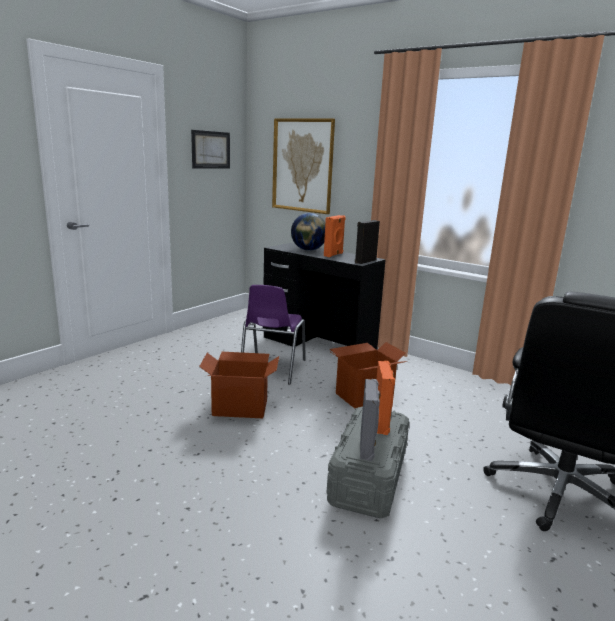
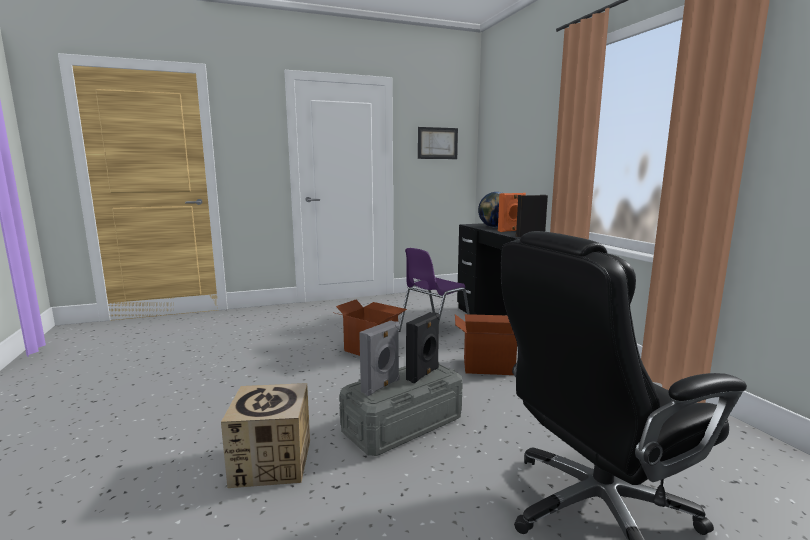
camera: 35 degrees right, 5 degrees down
(303, 165) = (511, 151): picture -> none
(306, 564) = (272, 462): none -> cardboard box
(382, 423) = (423, 374): orange speaker -> black speaker

